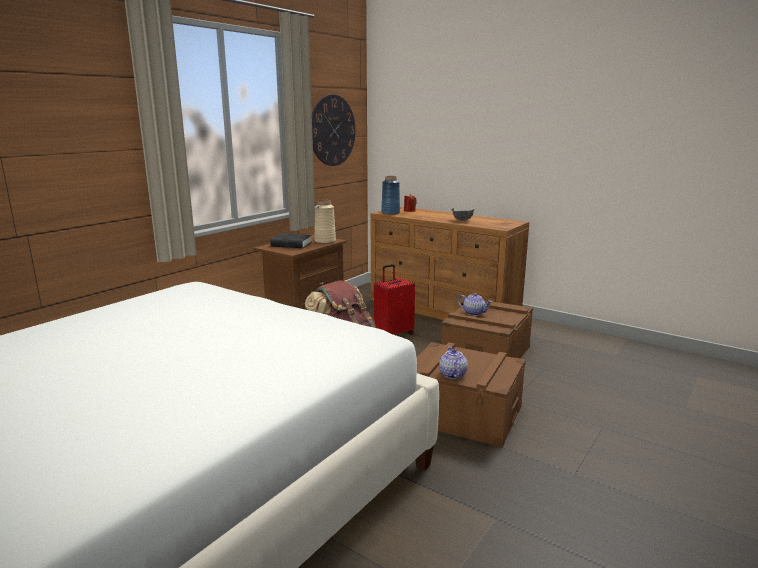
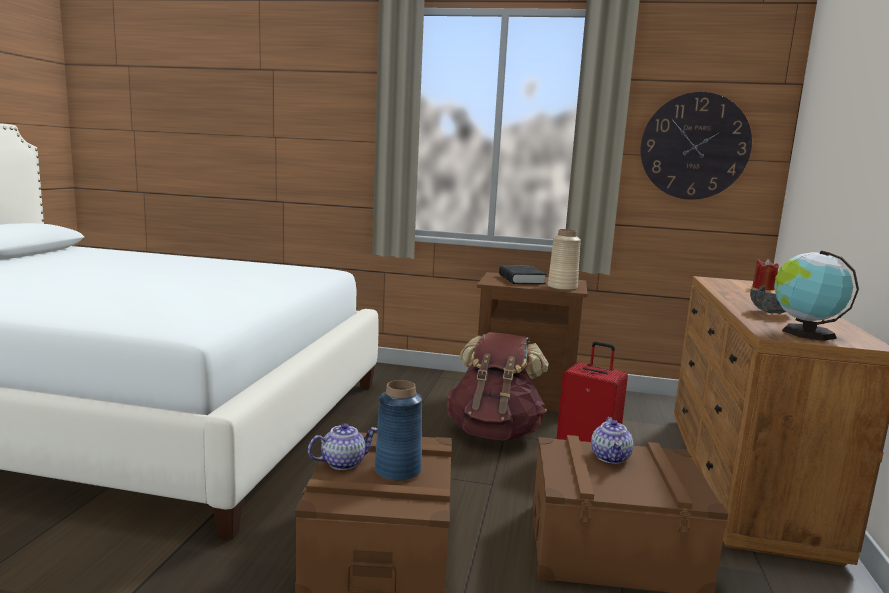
camera: 65 degrees right, 5 degrees down
(390, 213) = (718, 282): blue vase -> blue vase (398, 470)
(499, 224) = (804, 333): none -> globe

